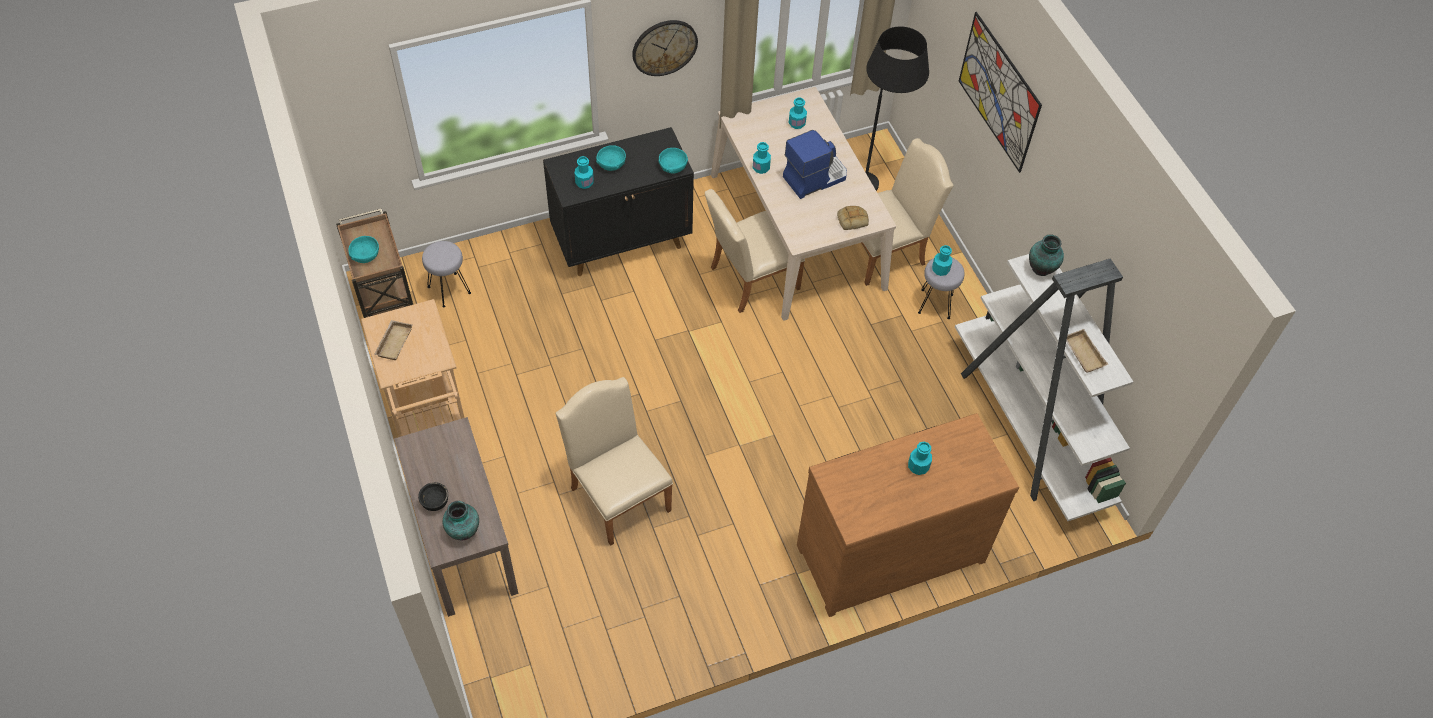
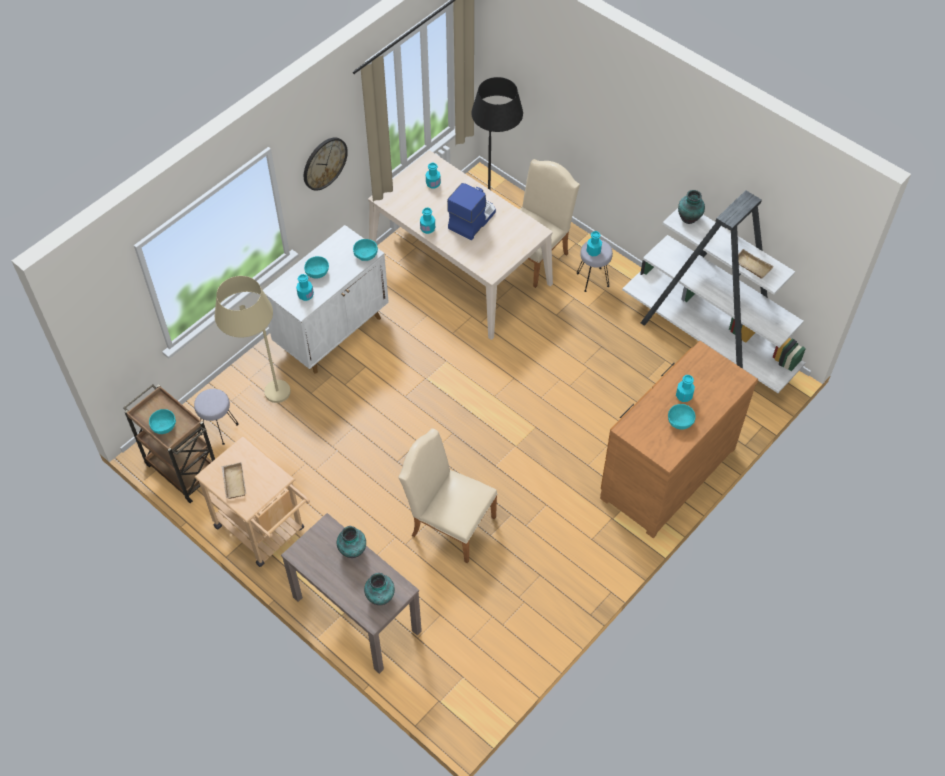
camera: 25 degrees left, 0 degrees up
(435, 502) = (345, 586): black bowl -> none
(466, 469) = (352, 551): none -> vase
(512, 276) = (263, 396): none -> beige floor lamp
(622, 241) = (333, 332): black cabinet -> white cabinet
(749, 280) = (447, 320): beige chair -> none
(852, 219) = (518, 239): bread -> none
(895, 493) = (680, 421): none -> turquoise bowl
(998, 92) = (595, 101): picture -> none

